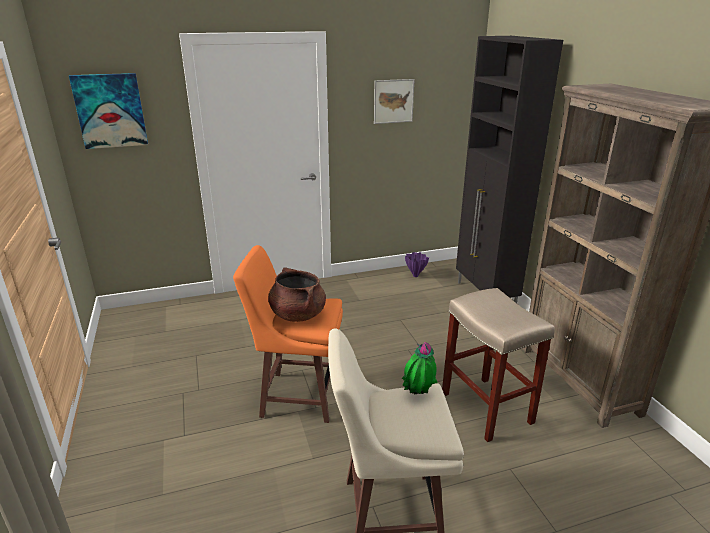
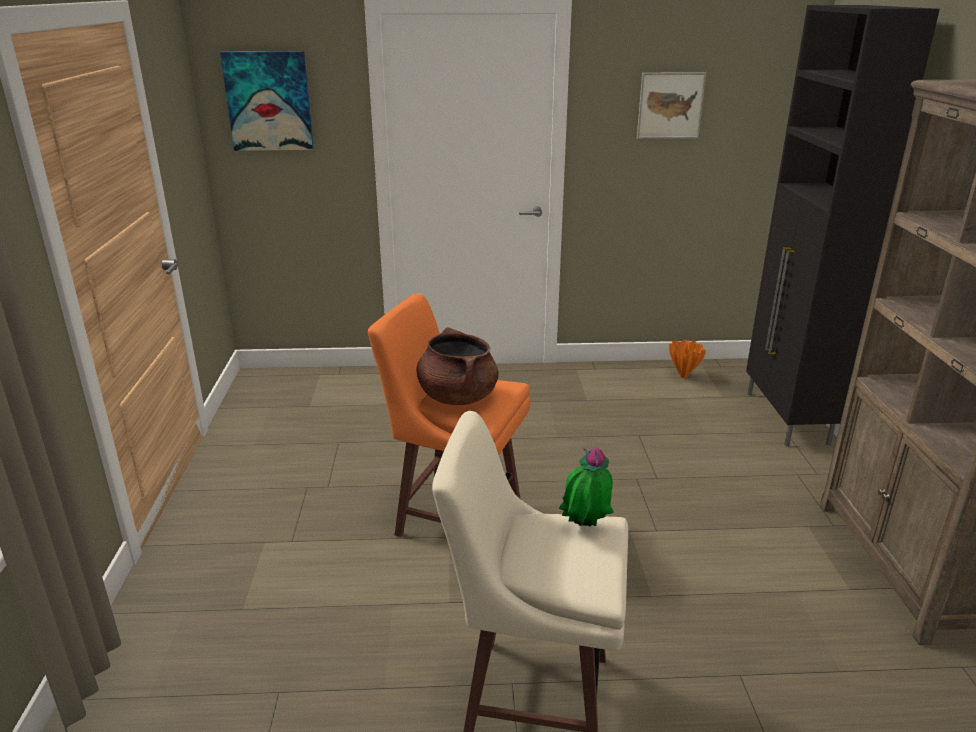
camera: 15 degrees right, 0 degrees up
(415, 275) = (683, 375): purple vase -> orange vase
(487, 408) = (733, 582): beige stool -> none

